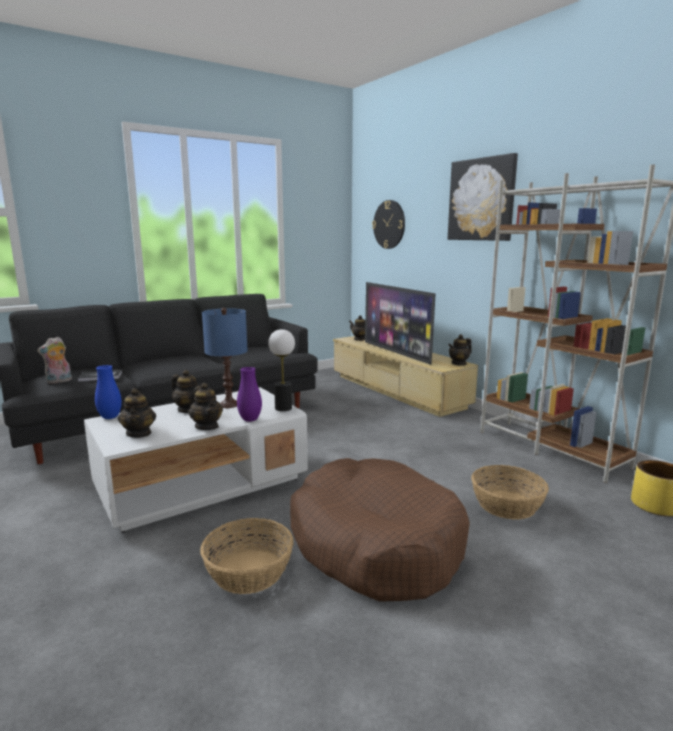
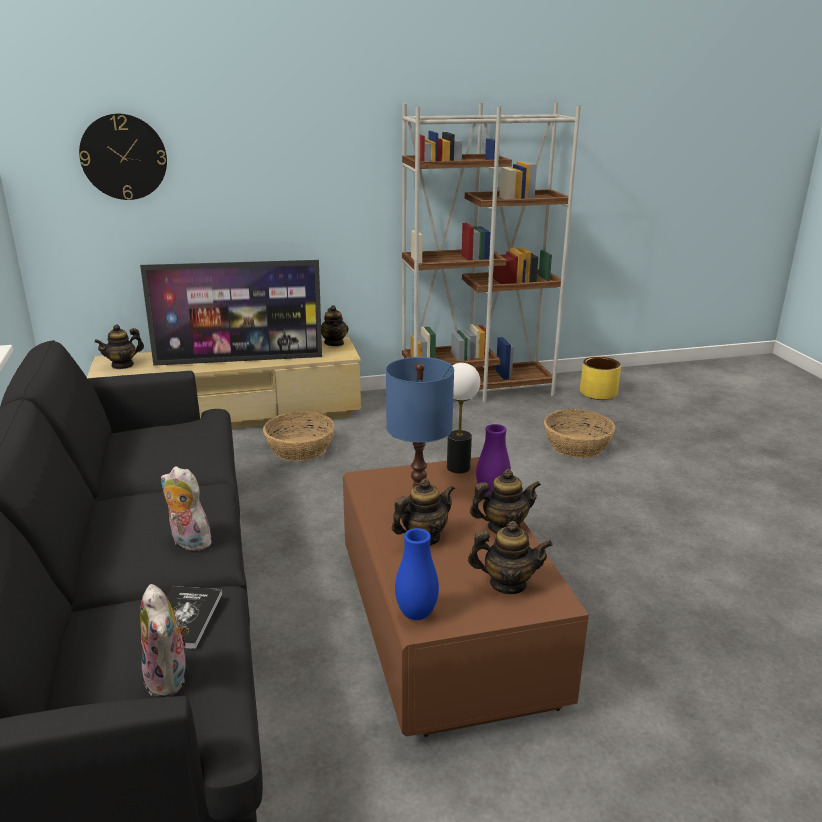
camera: 70 degrees left, 10 degrees up
(161, 368) = (188, 542): none -> plush toy
(202, 484) = (446, 626): white coffee table -> brown coffee table
(249, 571) = (662, 608): basket -> basket (300, 449)
(375, 544) = (627, 526): brown dog bed -> none
(481, 199) = (323, 121): picture -> none

